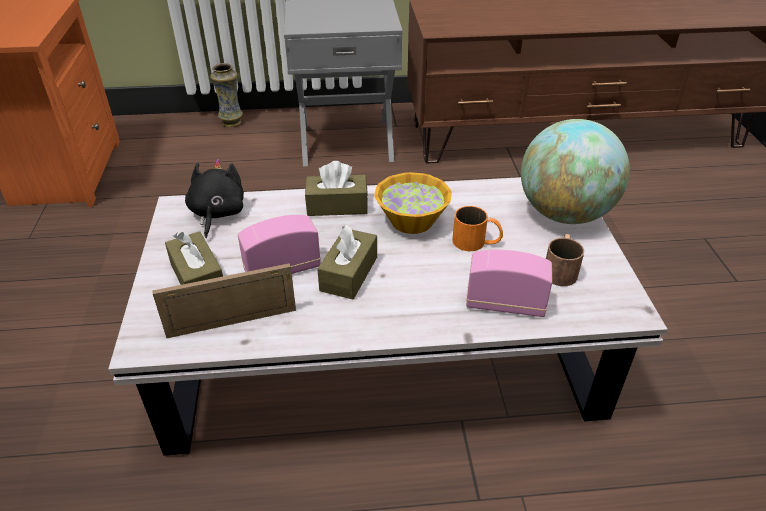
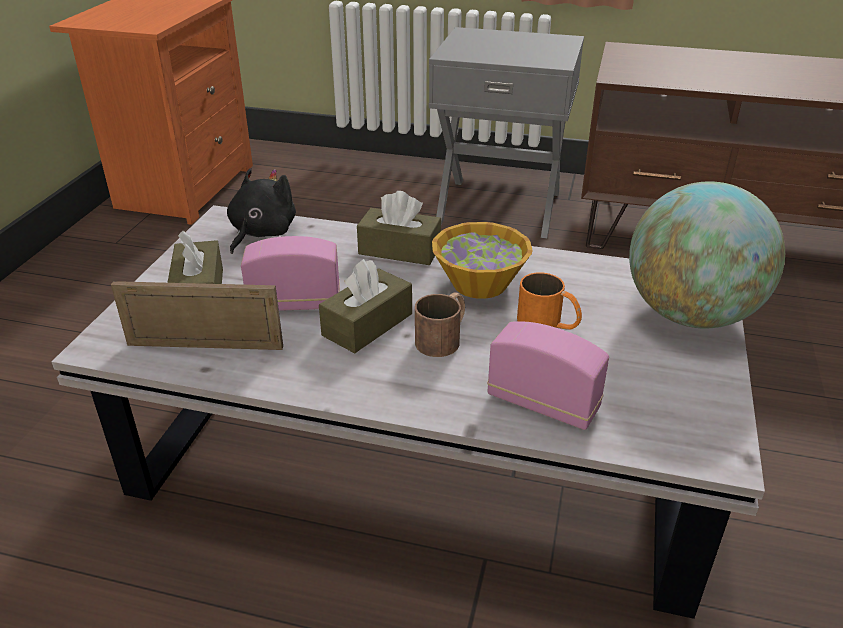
camera: 20 degrees right, 5 degrees down
(231, 122) = (378, 165): vase -> none
(560, 269) = (646, 379): brown mug -> brown mug (444, 337)

